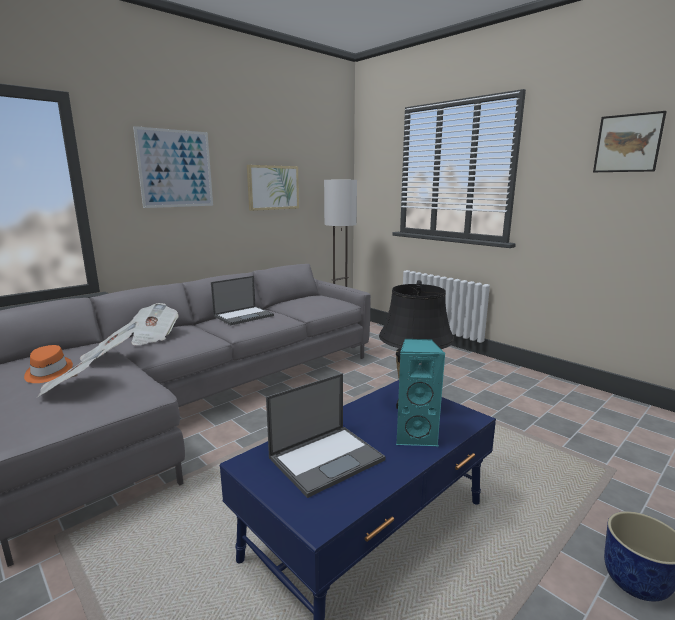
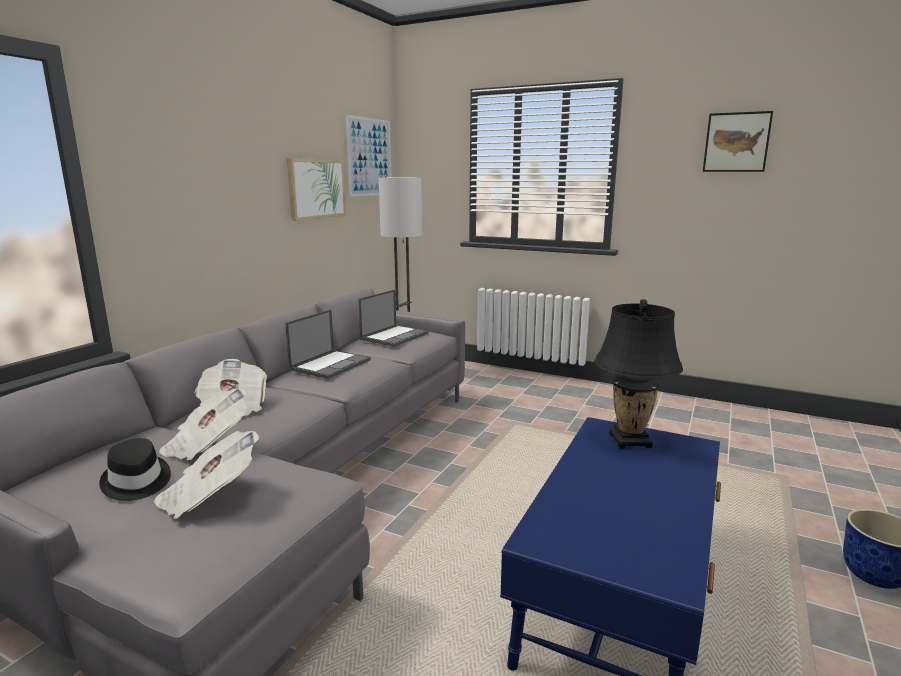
camera: 20 degrees left, 0 degrees up
(48, 373) = (136, 482): orange hat -> black hat
(175, 169) = (204, 164): picture -> picture (369, 157)
(327, 458) = (611, 516): laptop -> laptop (395, 336)
(416, 436) = (669, 473): turquoise speaker -> none

